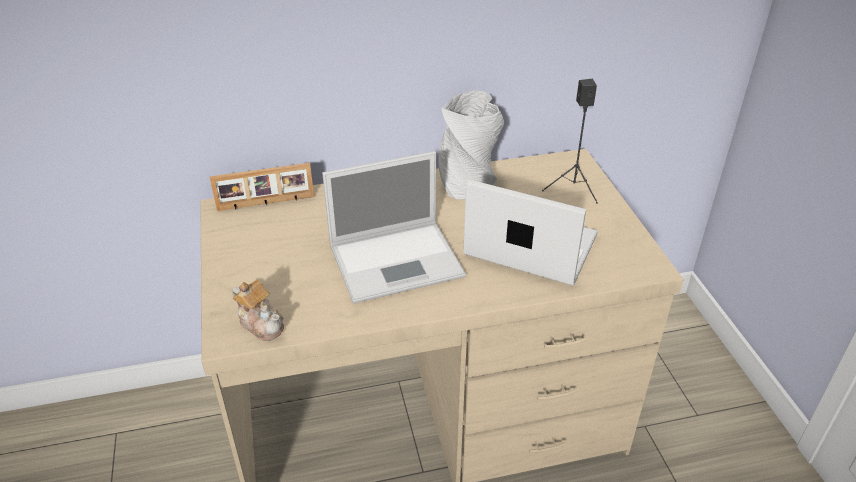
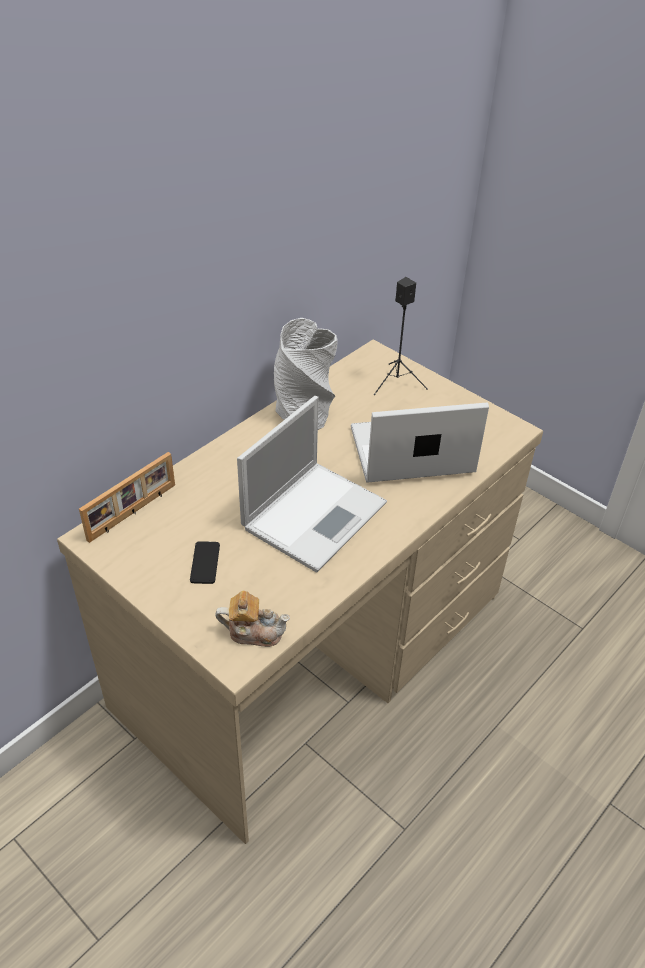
camera: 35 degrees left, 5 degrees up
(278, 259) = (205, 563): none -> phone

